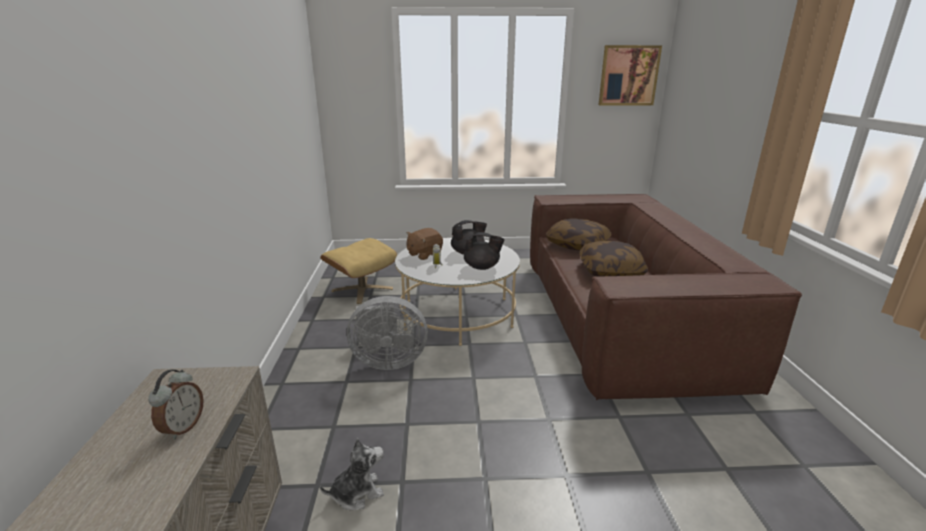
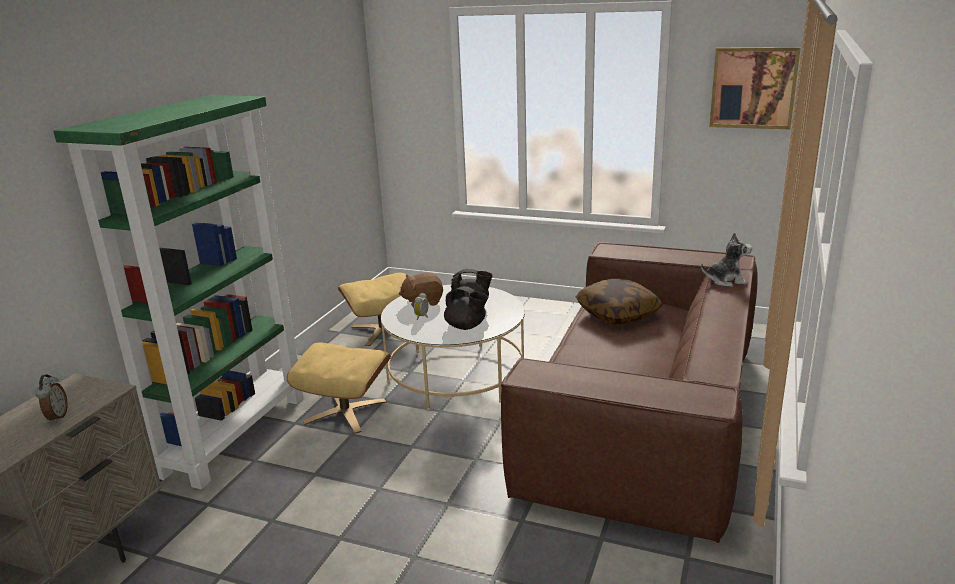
camera: 25 degrees right, 0 degrees up
(182, 427) = (57, 417): alarm clock -> alarm clock turned 45 degrees counterclockwise
(290, 405) = (234, 433): none -> green bookcase
(357, 493) = (231, 519): plush toy -> plush toy (725, 281)
(387, 361) = (345, 411): grey fan -> beige ottoman
(610, 271) = (615, 355): pillow -> none

